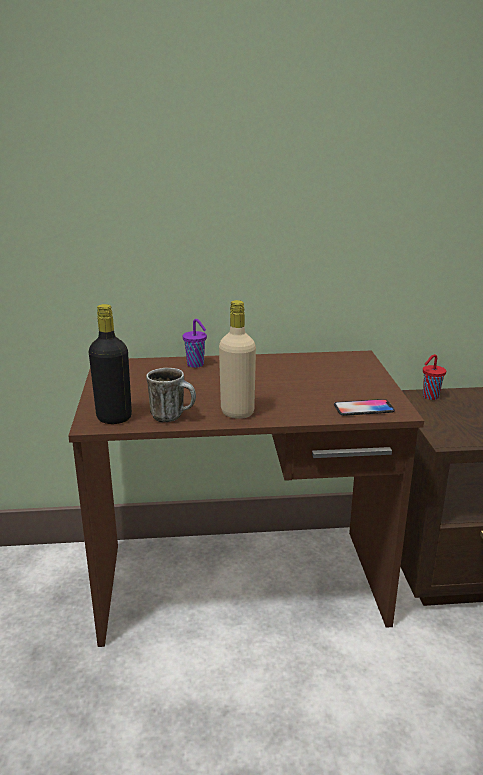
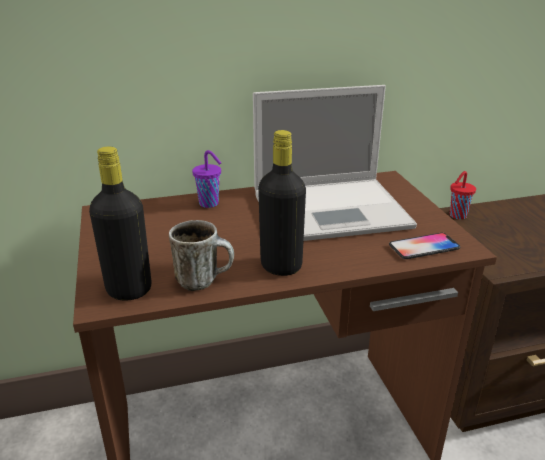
camera: 10 degrees left, 5 degrees up
(237, 412) = (281, 266): beige bottle -> black bottle
(299, 376) = (333, 209): none -> laptop

